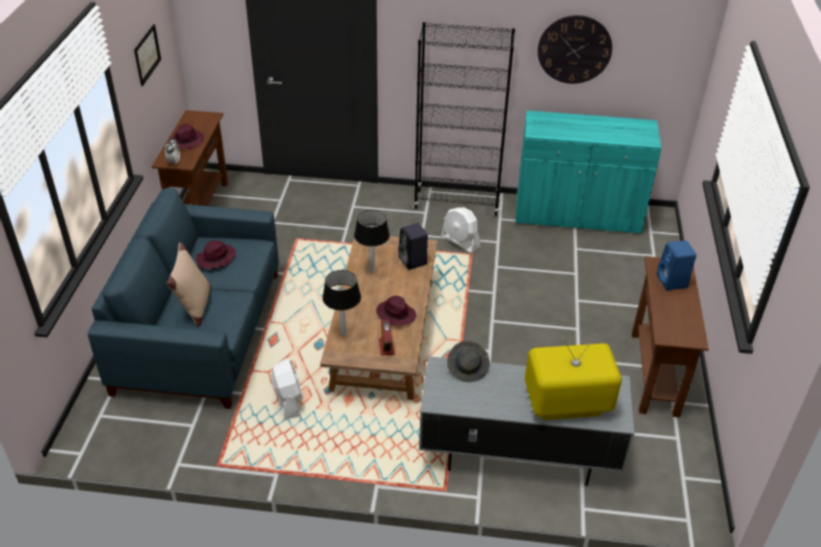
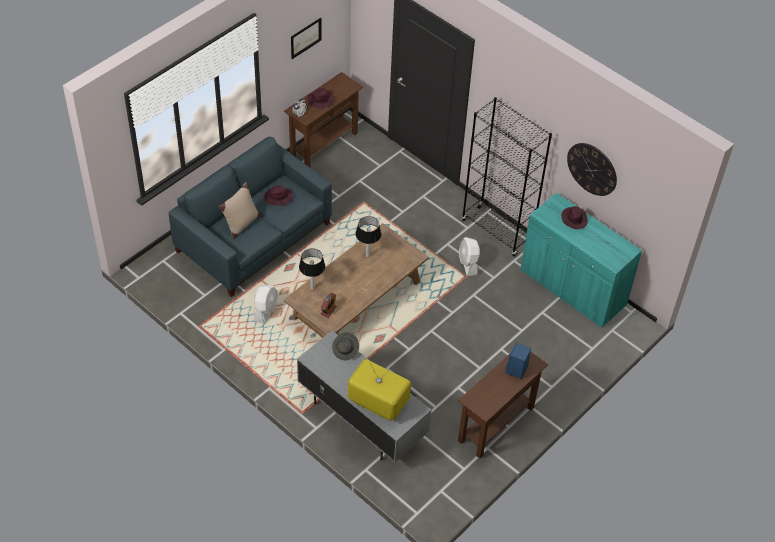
camera: 35 degrees right, 10 degrees up
(395, 314) = (353, 293): purple hat -> purple hat (574, 219)
(413, 261) = (398, 263): black speaker -> none

